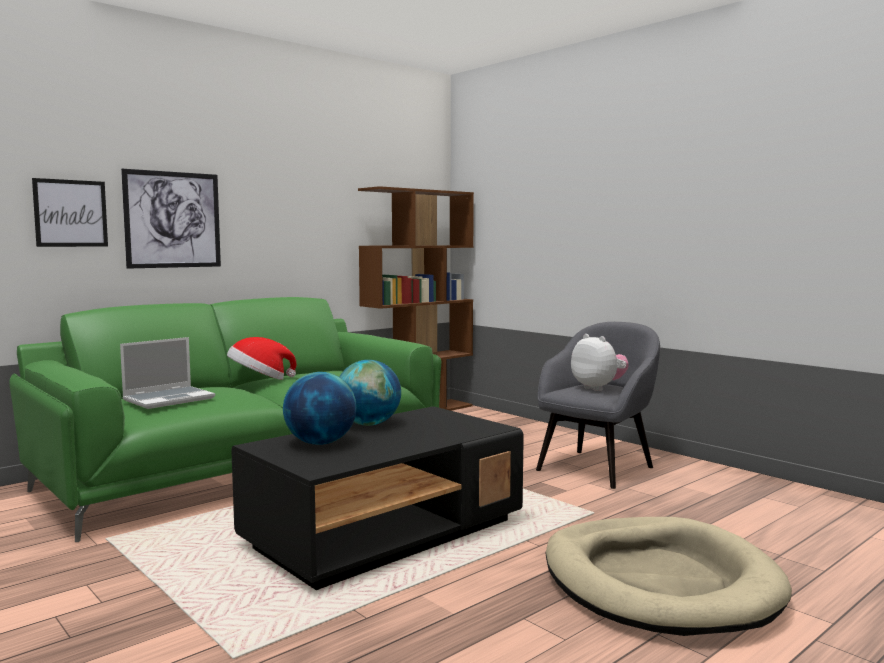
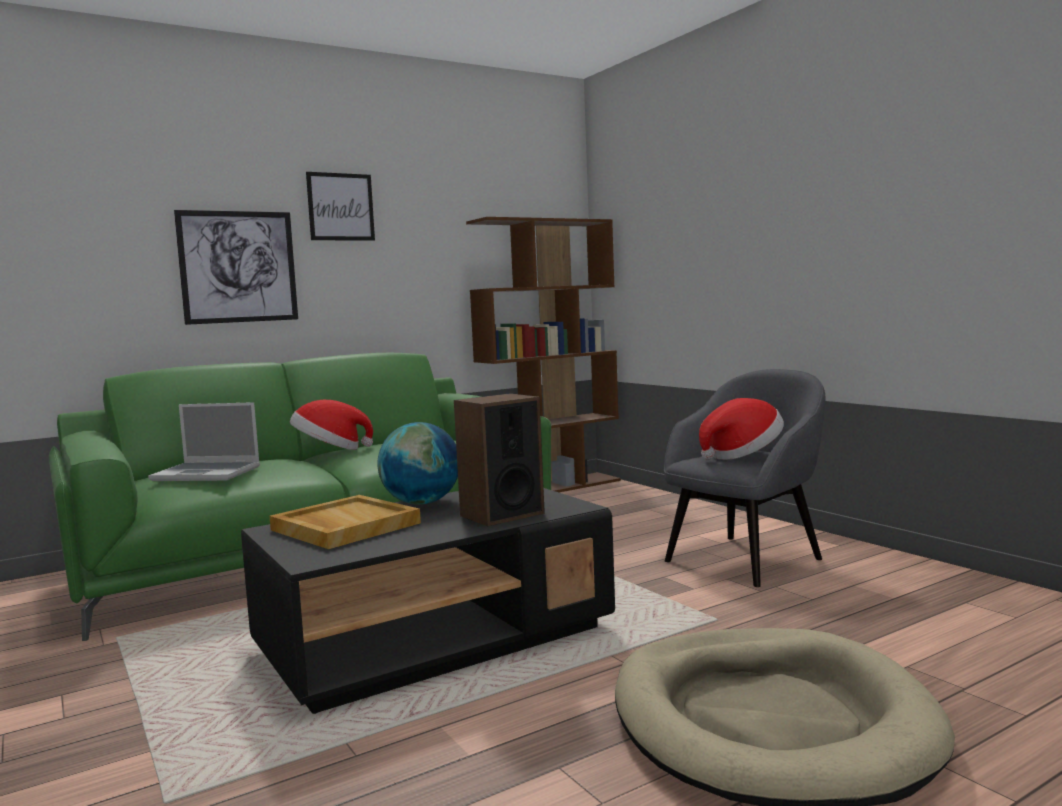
camera: 10 degrees right, 0 degrees up
(71, 213) = (116, 263): picture -> picture (340, 207)
(169, 399) = (208, 473): laptop -> laptop turned 45 degrees clockwise
(320, 443) = (344, 526): globe -> beige tray
(441, 433) = (501, 514): none -> speaker
(598, 388) = (742, 455): plush toy -> hat

